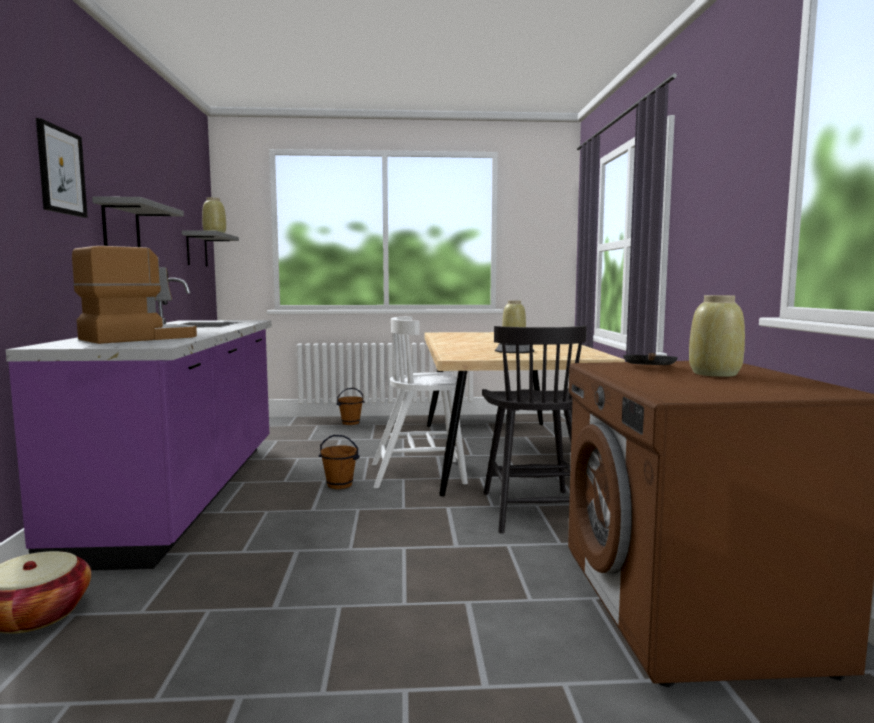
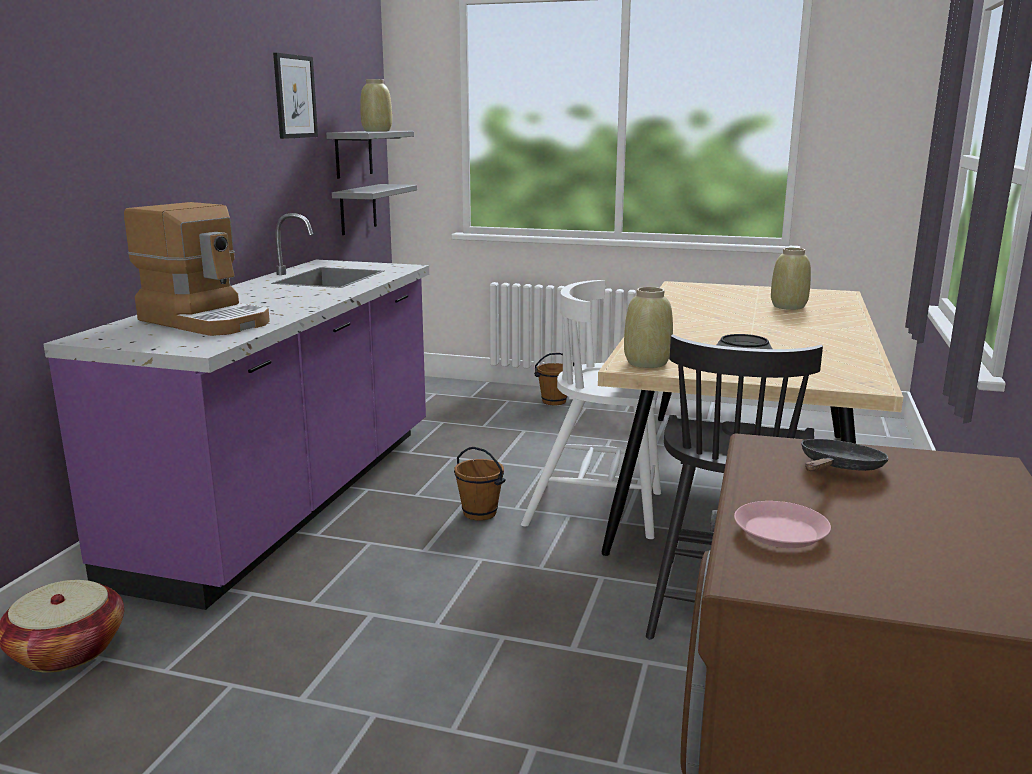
camera: 20 degrees right, 10 degrees up
(61, 171) = (121, 100): picture -> picture (294, 96)
(121, 226) = (221, 150): grey shelf -> grey shelf (358, 209)
(139, 338) = (206, 321): coffee machine -> coffee machine turned 60 degrees clockwise
(658, 384) = (781, 532): none -> pink plate
(715, 374) = (924, 509): beige vase -> beige vase (647, 363)

